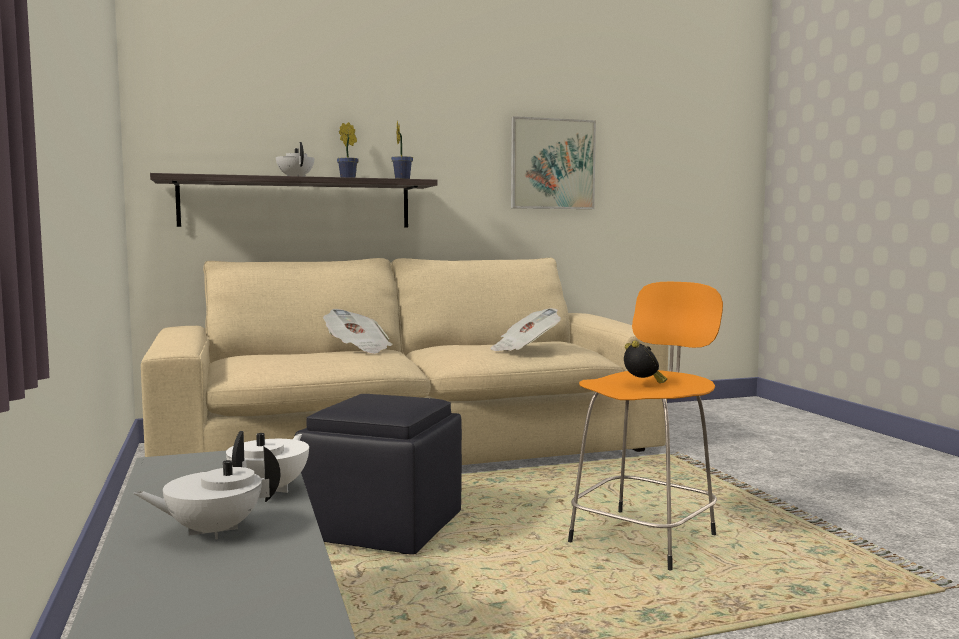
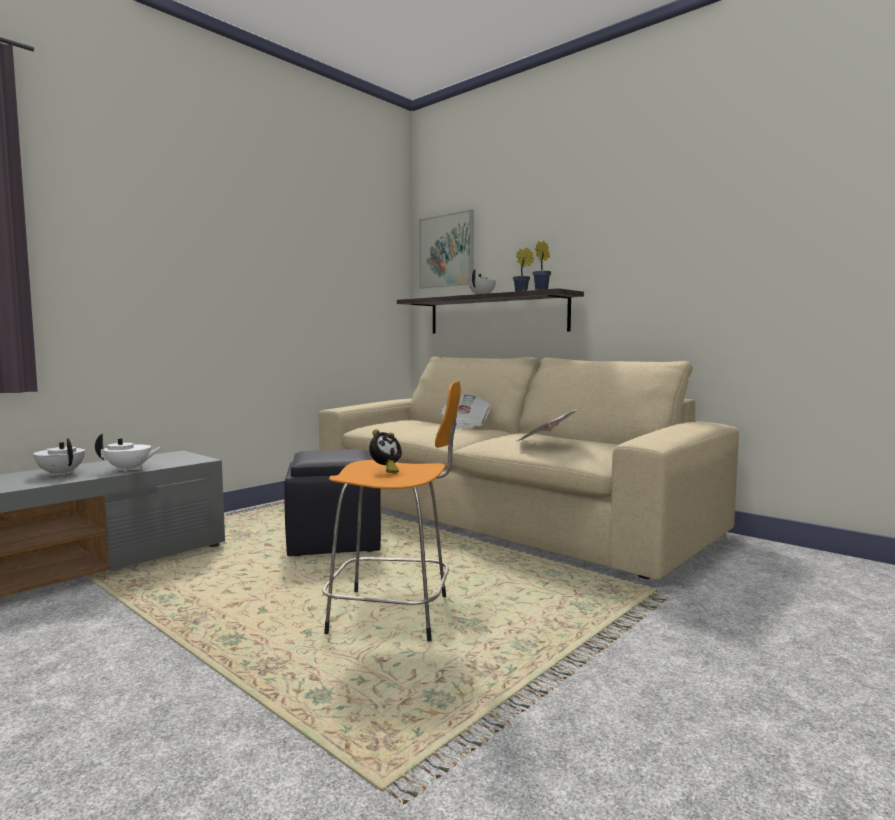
camera: 60 degrees right, 0 degrees up
(552, 164) = (714, 259): picture -> picture (446, 250)

